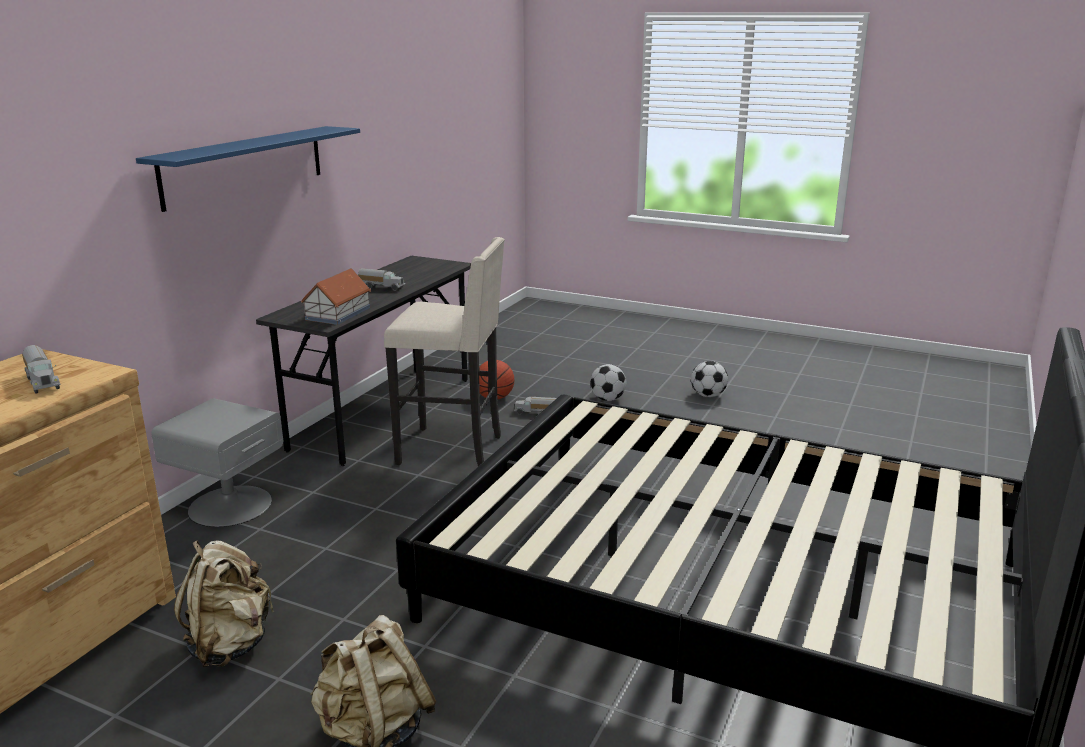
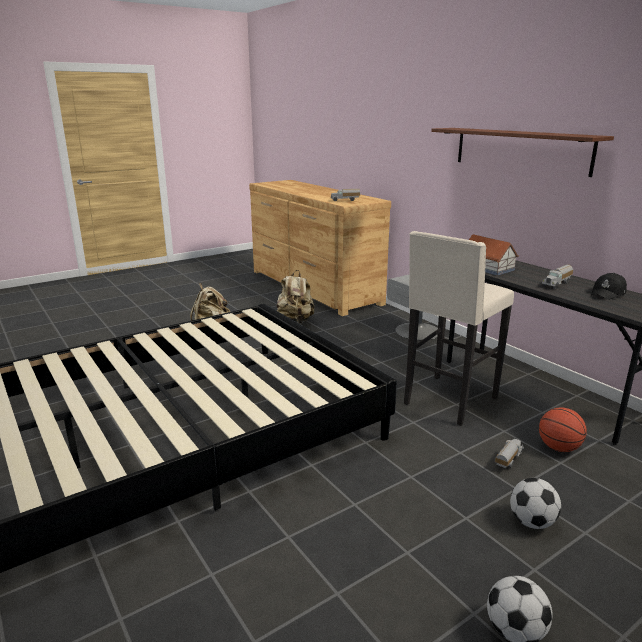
camera: 120 degrees right, 0 degrees up
(245, 165) = (520, 150): blue shelf -> brown shelf
(397, 273) = (608, 293): none -> black cap

